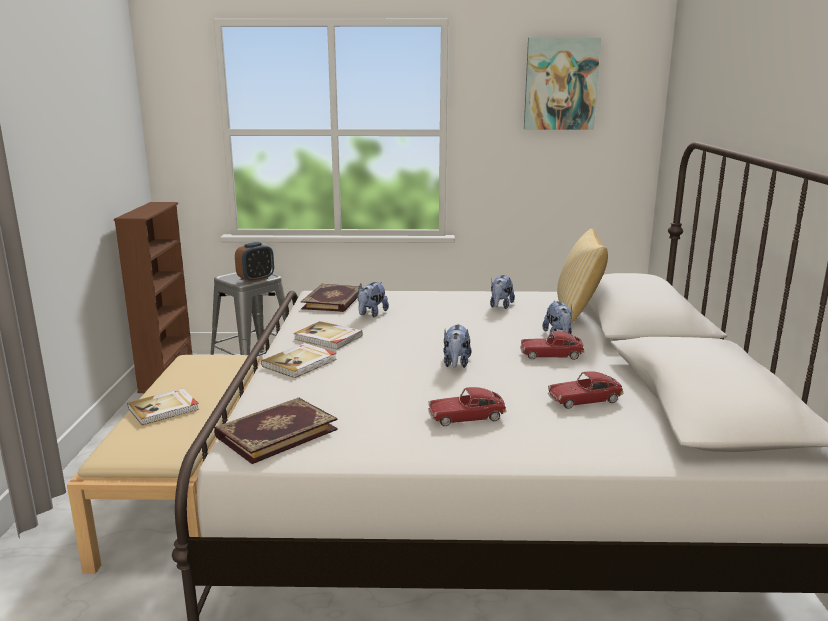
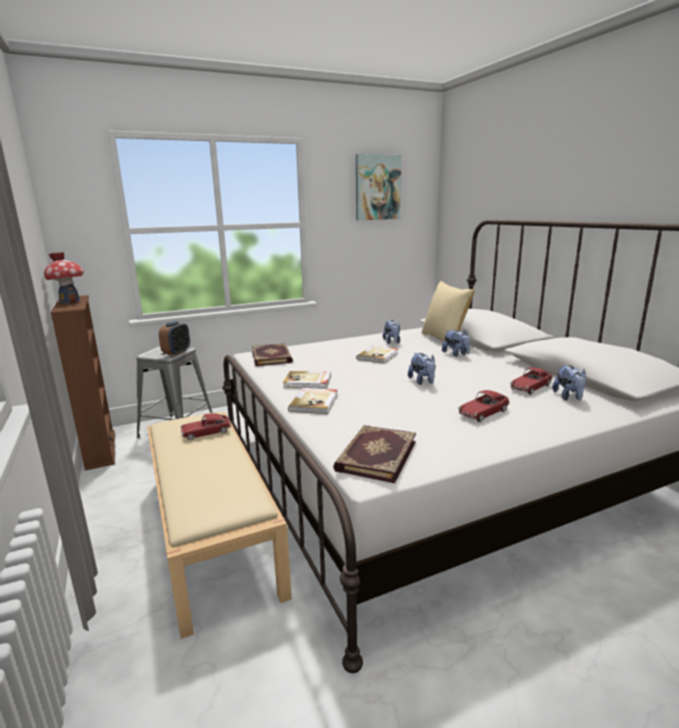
camera: 25 degrees left, 0 degrees up
(148, 208) = (69, 301): none -> toy house
(164, 409) = (196, 468): book -> book (378, 356)
(371, 314) = (314, 361): plush toy -> plush toy (569, 397)
(551, 355) = (469, 365): toy car -> toy car (206, 433)

